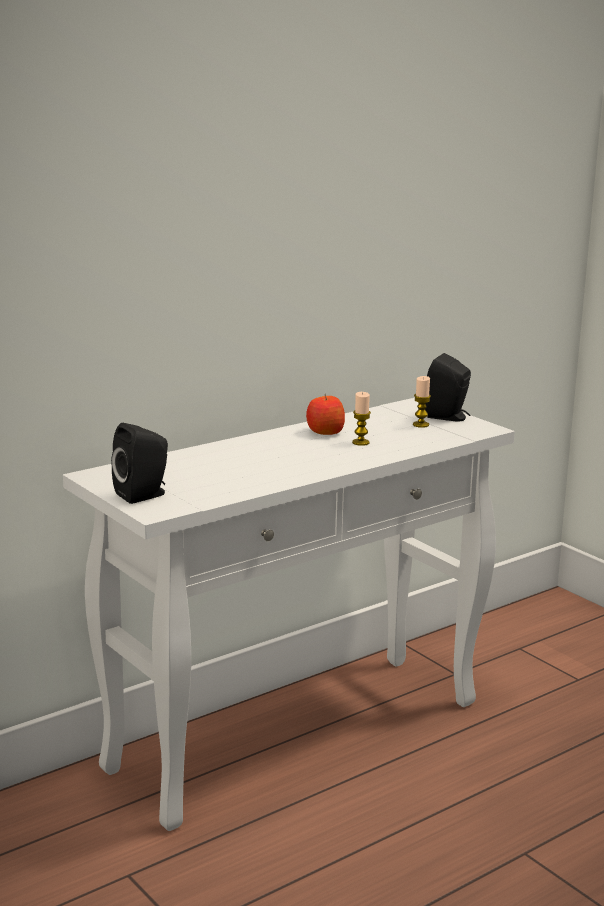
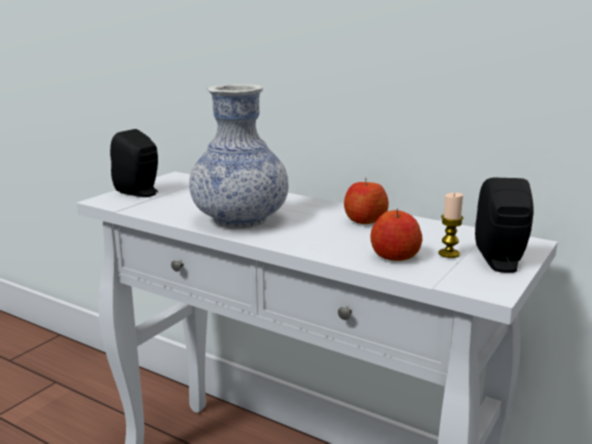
camera: 70 degrees right, 0 degrees up
(282, 468) = (240, 220): none -> vase
(360, 442) = (349, 237): candle -> none
(413, 438) = (395, 256): none -> apple

